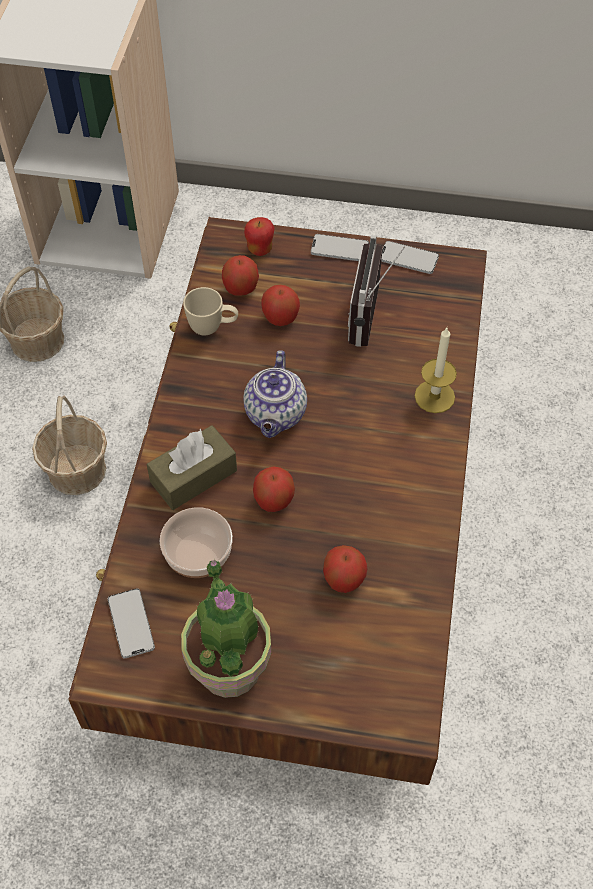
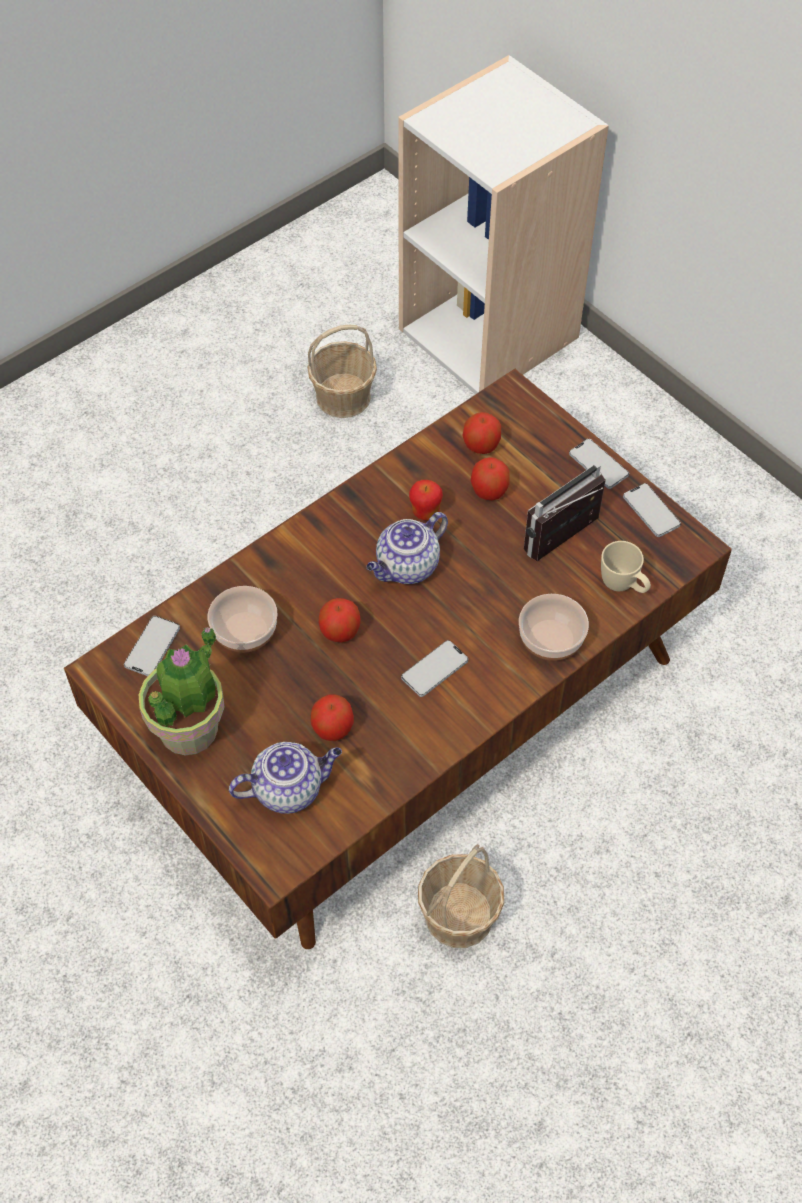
camera: 40 degrees right, 0 degrees up
(77, 470) = (280, 523): basket -> basket (459, 915)
(193, 476) = (298, 571): brown tissue box -> none
(212, 328) = (426, 464): beige mug -> beige mug (623, 586)
(260, 250) = (529, 423): apple -> apple (425, 512)
(357, 652) = (289, 788): none -> teapot
(373, 477) = (434, 669): none -> phone
(434, 396) = (551, 641): candle -> bowl

